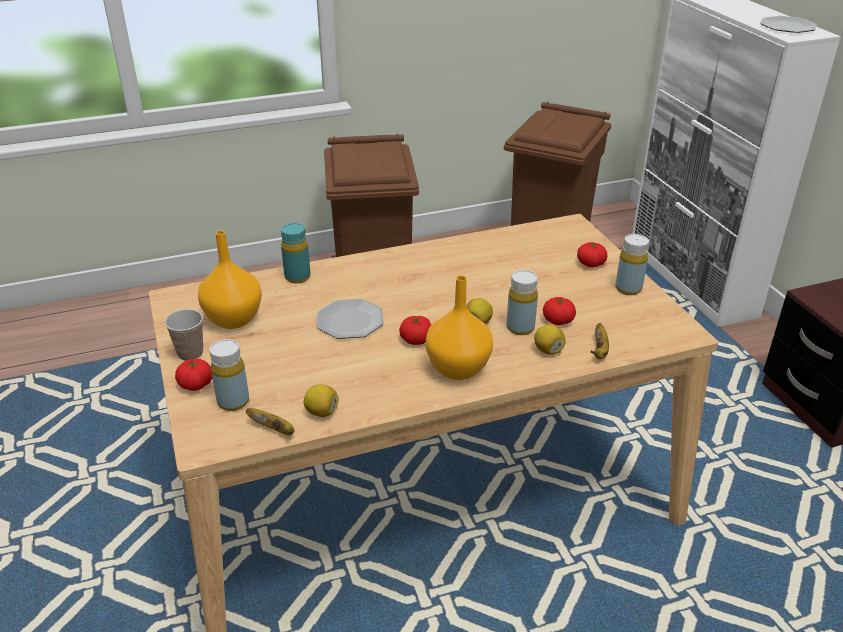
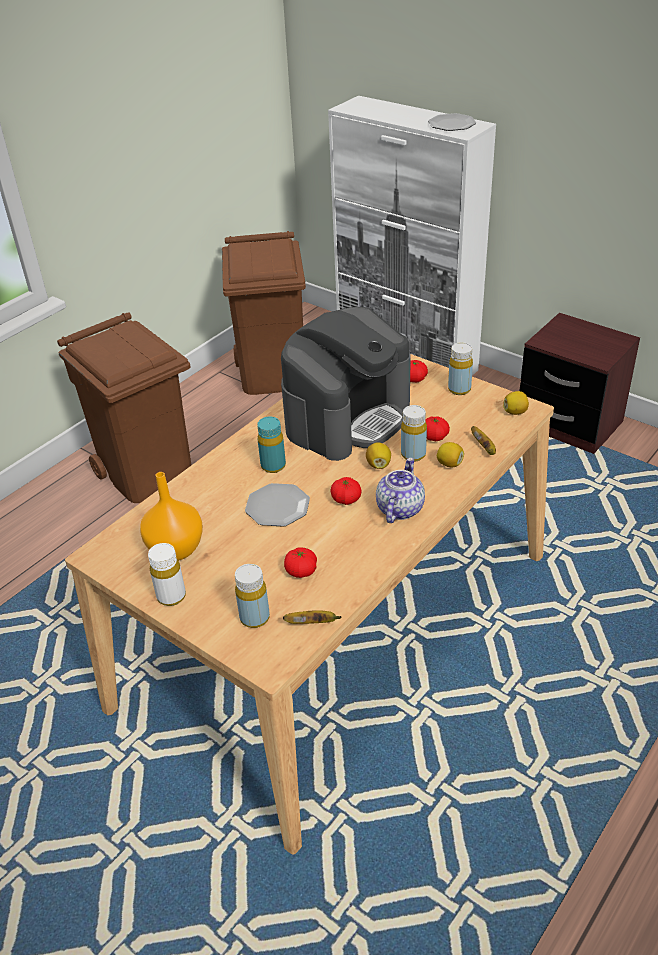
camera: 30 degrees left, 5 degrees up
(190, 353) = (171, 596): cup -> white bottle
(196, 384) = (207, 619): tomato -> tomato (301, 571)
(297, 277) = (191, 488): turquoise bottle -> turquoise bottle (273, 466)
(322, 412) = (334, 591): lemon -> lemon (515, 412)
(456, 368) = (399, 508): orange vase -> teapot
(491, 273) = (348, 417): none -> coffee machine

